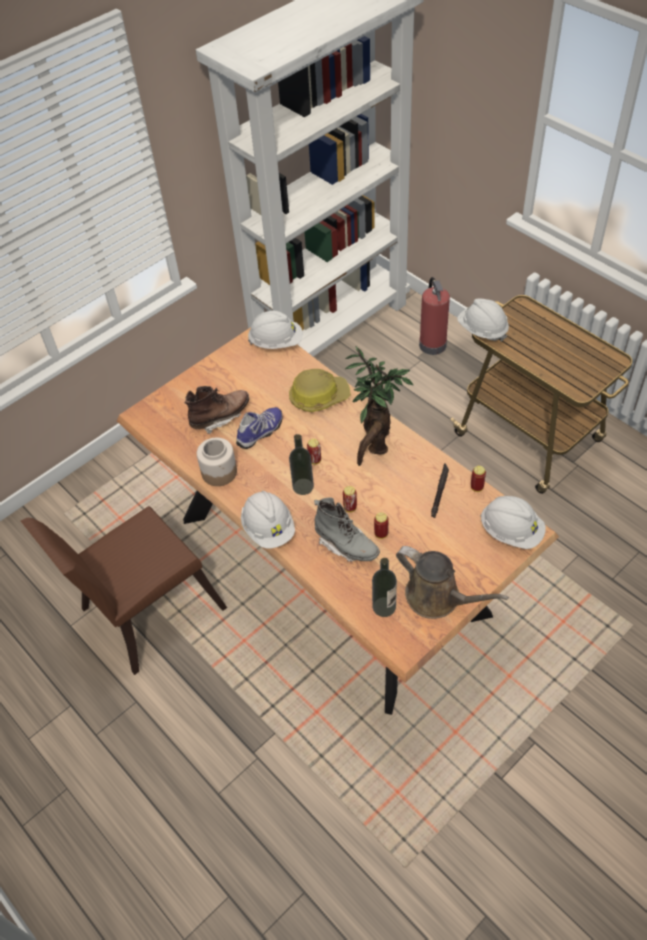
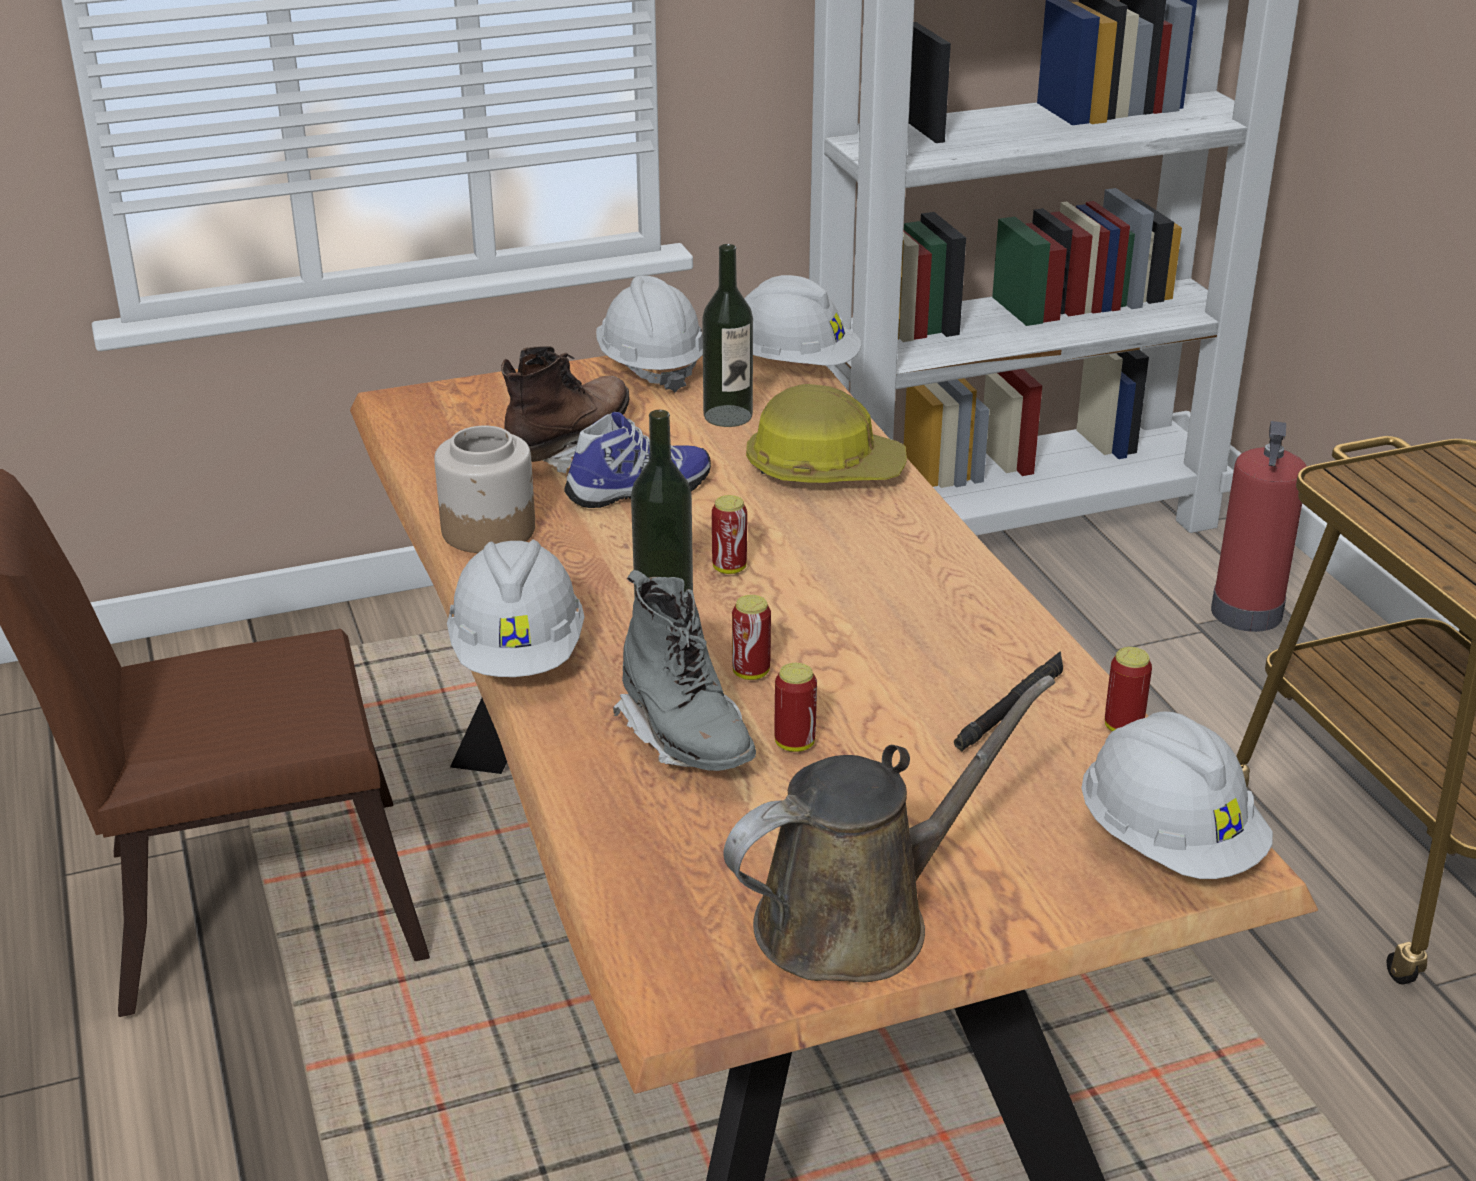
camera: 20 degrees right, 20 degrees down
(220, 417) = (569, 446): brown boot -> brown boot turned 45 degrees counterclockwise
(375, 445) = (902, 580): potted plant -> none
(384, 607) = (691, 891): bottle -> bottle (728, 416)
(437, 598) = (857, 919): brown watering can -> brown watering can turned 90 degrees counterclockwise
(482, 330) = (1327, 474): white hard hat -> white hard hat (650, 368)

